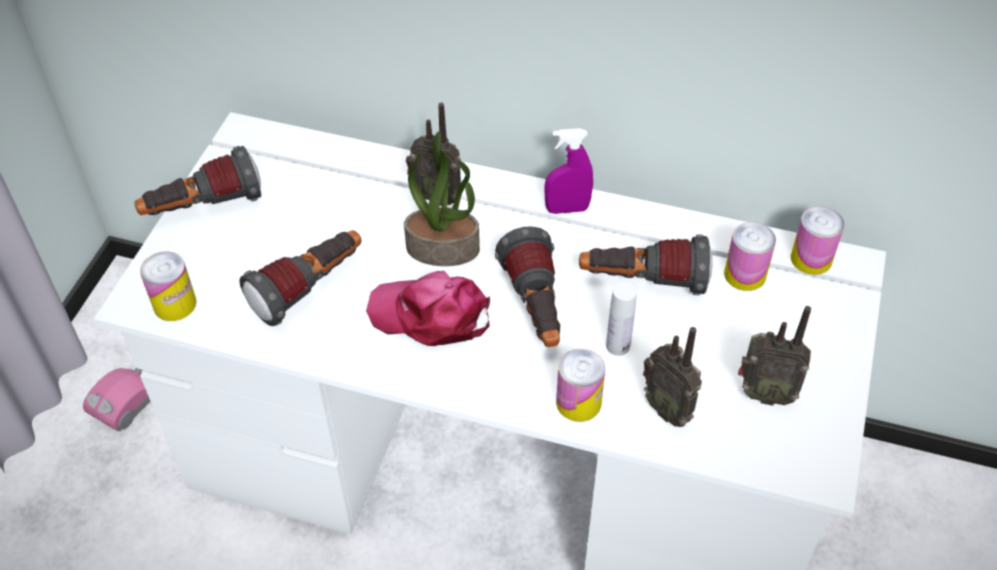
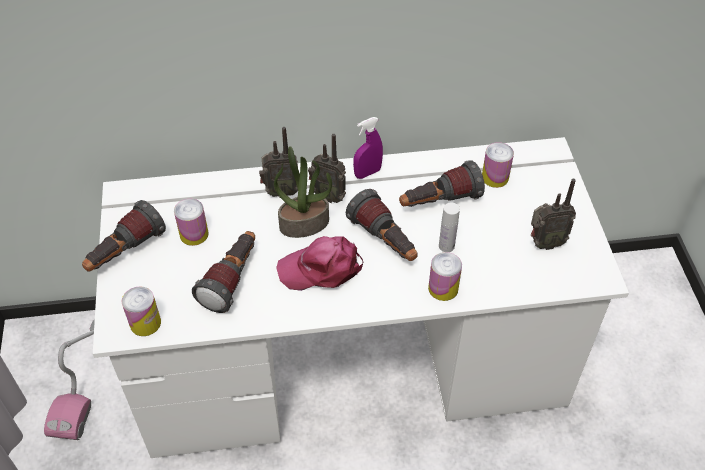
camera: 25 degrees left, 0 degrees up
(668, 409) = (497, 272): radio -> radio (329, 196)
(811, 259) = (526, 155): can -> can (194, 234)

